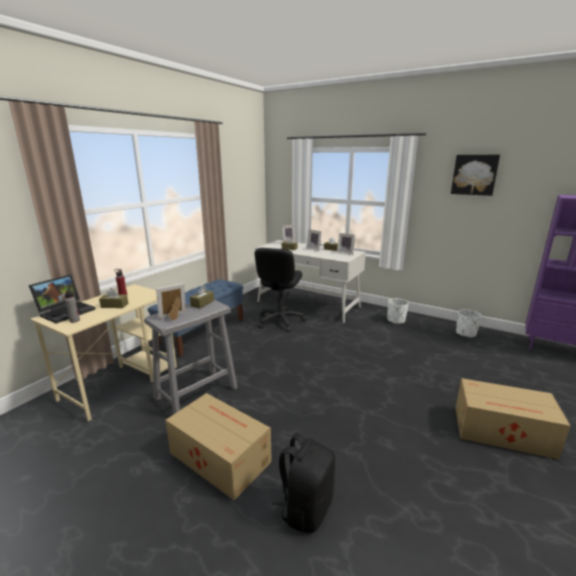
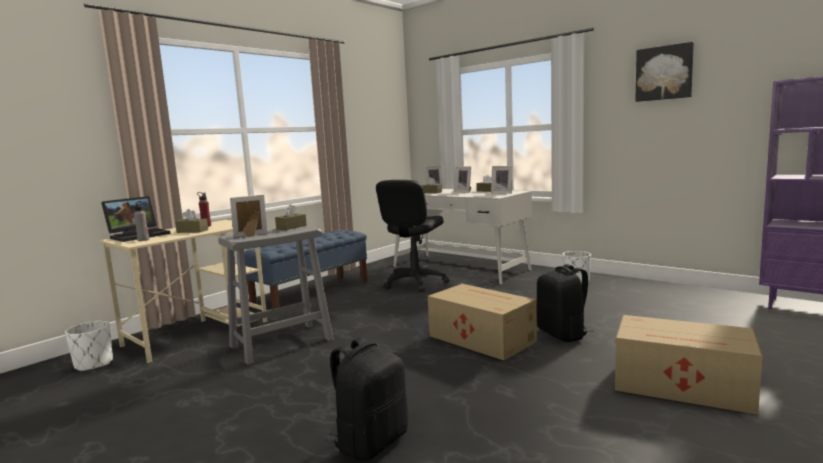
camera: 10 degrees right, 10 degrees down
(219, 456) = (285, 395): cardboard box -> cardboard box (480, 338)
(406, 378) = (563, 334): none -> black backpack
(466, 333) = (675, 293): white planter -> white planter (94, 364)

